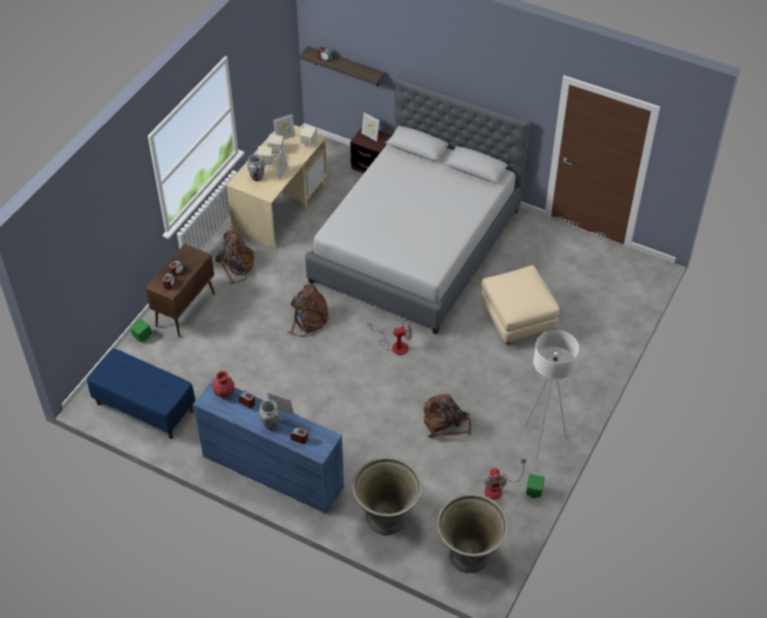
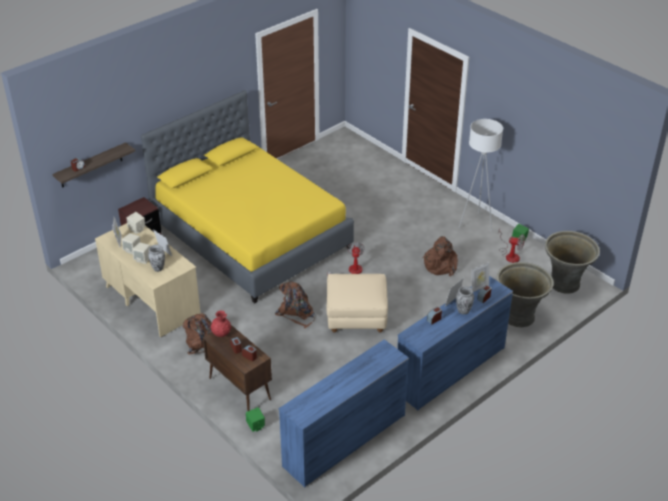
camera: 70 degrees left, 10 degrees down
(144, 407) = (344, 440): blue bench -> blue dresser
(224, 393) = (417, 331): red vase -> red vase (221, 334)
(370, 136) = (135, 208): picture frame -> picture frame (479, 287)
(416, 246) = (251, 235): grey bed -> yellow bed
(517, 319) = (358, 205): beige ottoman -> beige ottoman (356, 318)

